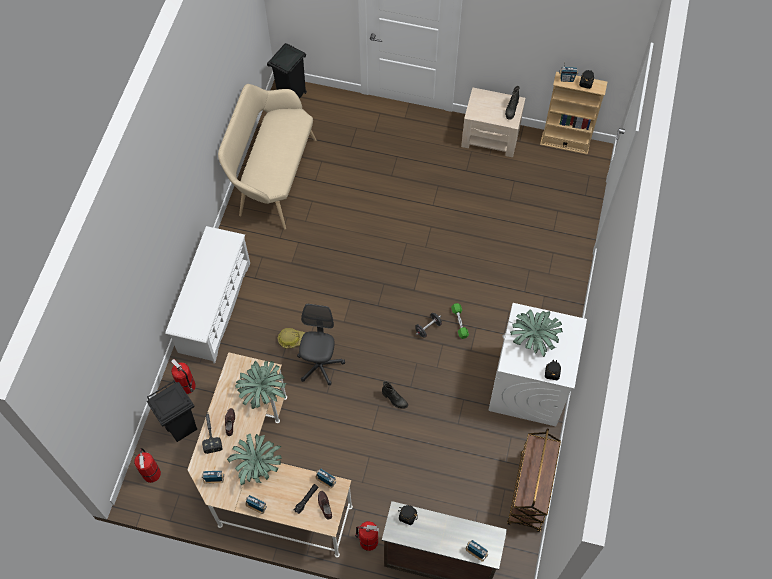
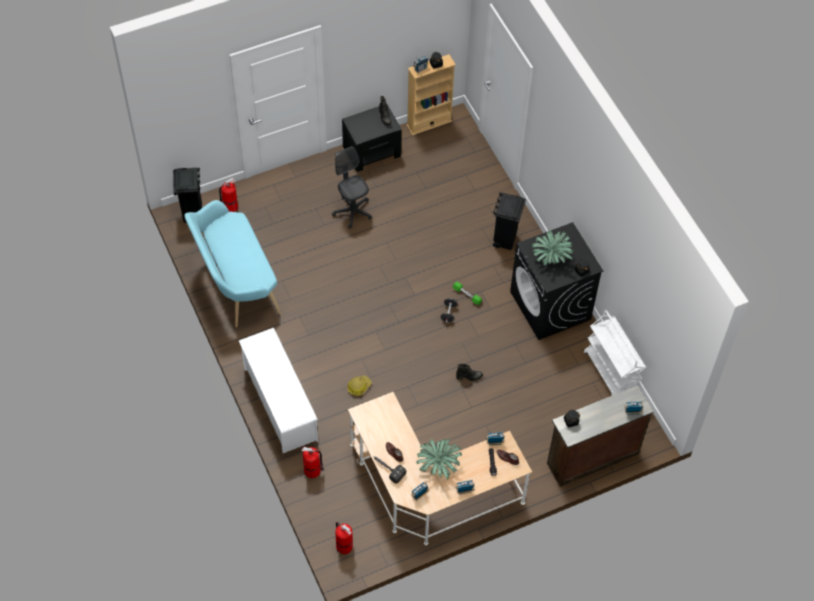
camera: 40 degrees left, 5 degrees down
(182, 427) = (336, 500): black trash can -> black trash can (505, 240)
(263, 392) = (397, 417): potted plant -> none
(273, 177) = (235, 283): beige bench -> turquoise bench
(320, 365) = (396, 390): grey office chair -> grey office chair (352, 212)
(367, 541) = (535, 479): fire extinguisher -> fire extinguisher (230, 207)
(491, 136) = (372, 151): beige nightstand -> black nightstand
(529, 386) = (550, 306): white washing machine -> black washing machine
(530, 492) = (611, 373): brown cart -> white cart

